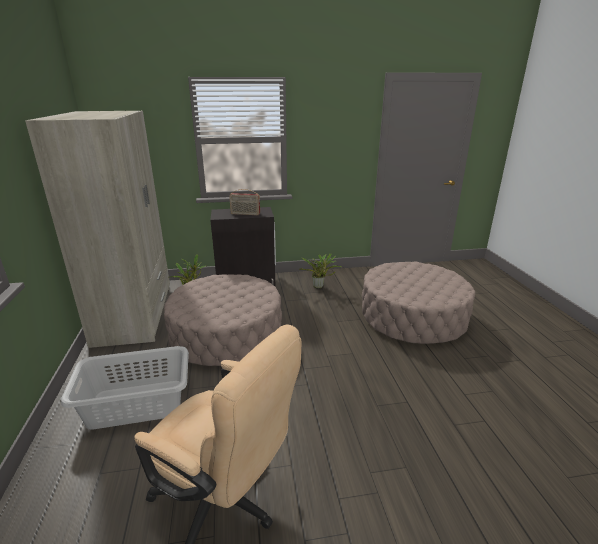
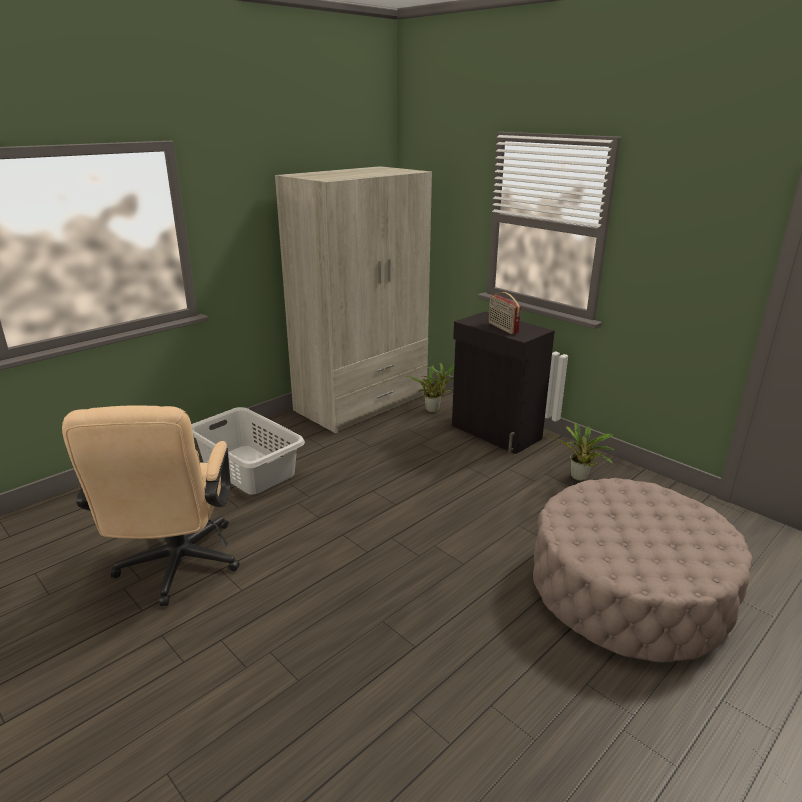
camera: 55 degrees right, 0 degrees up
(226, 334) = (391, 463): beige ottoman -> none

